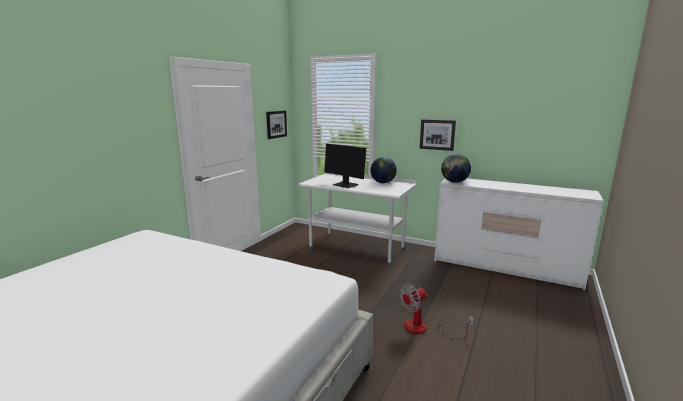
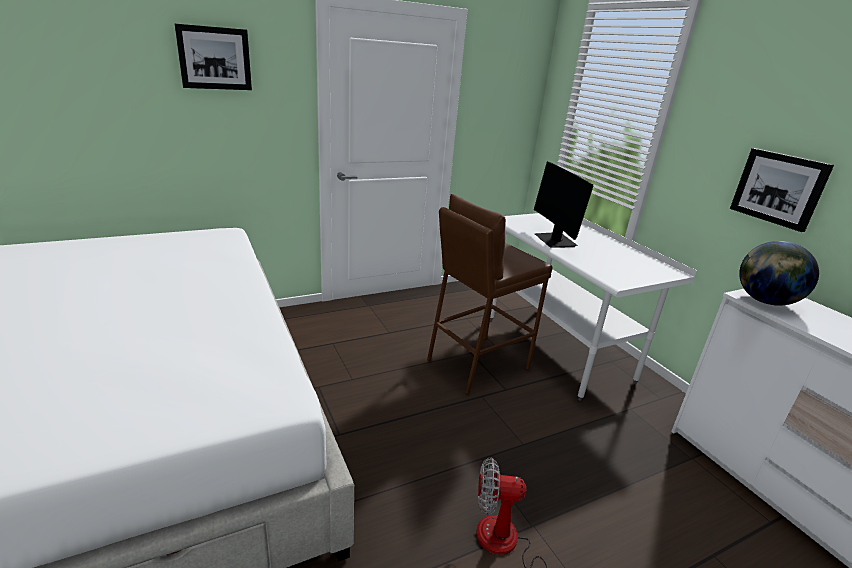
camera: 35 degrees right, 10 degrees up
(276, 124) = (505, 115): picture -> picture (214, 58)
(328, 269) = (477, 363): none -> brown stool
(383, 182) = (629, 255): globe -> none

